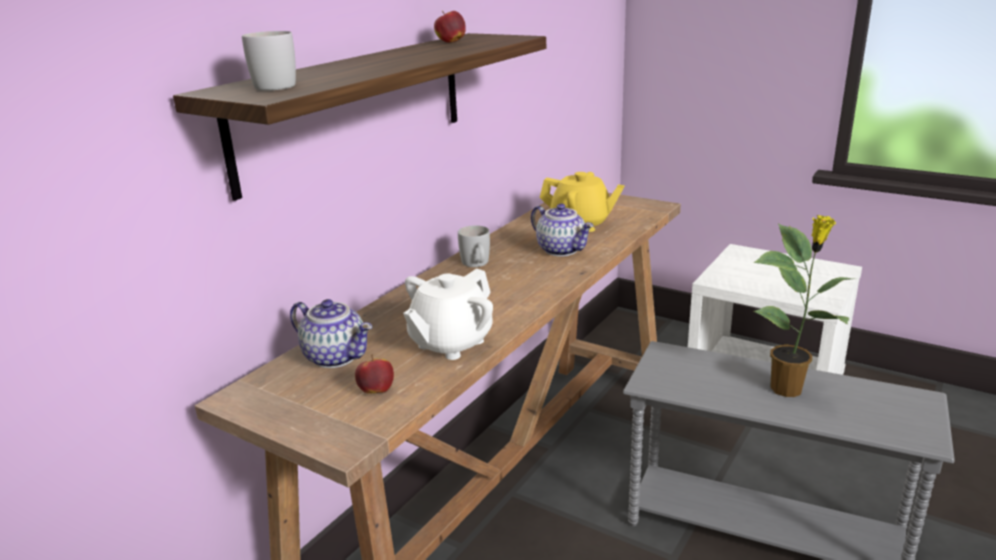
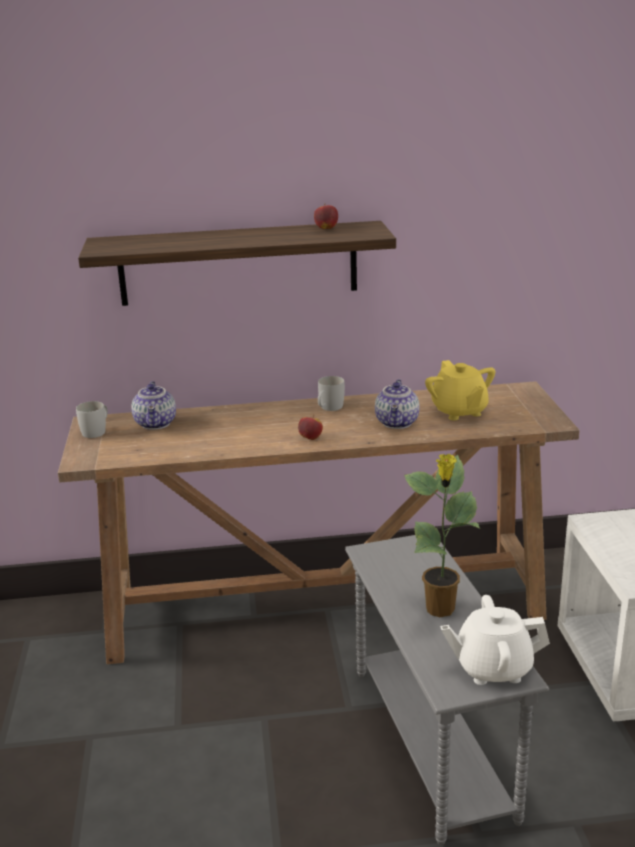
camera: 50 degrees right, 0 degrees up
(273, 85) = (127, 243): white mug -> white mug (97, 431)
(376, 391) = (134, 448): apple -> apple (310, 438)
(450, 343) = (210, 444): white teapot -> white teapot (492, 668)

